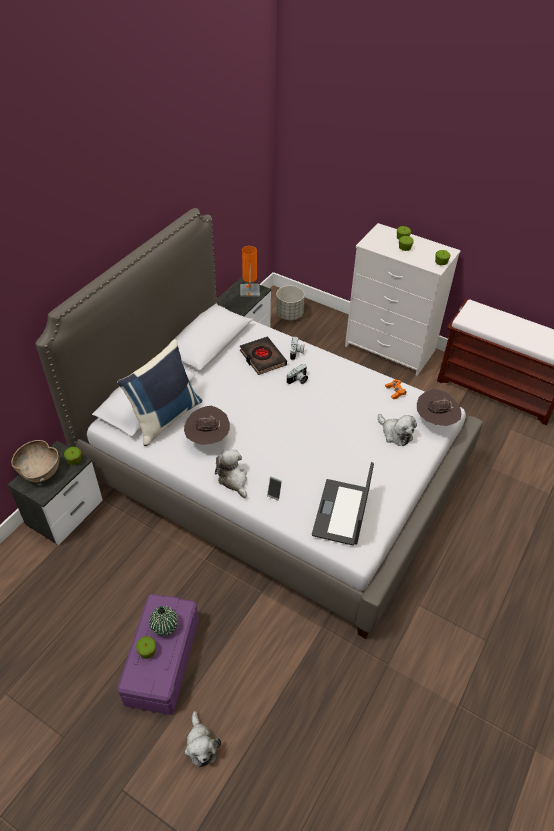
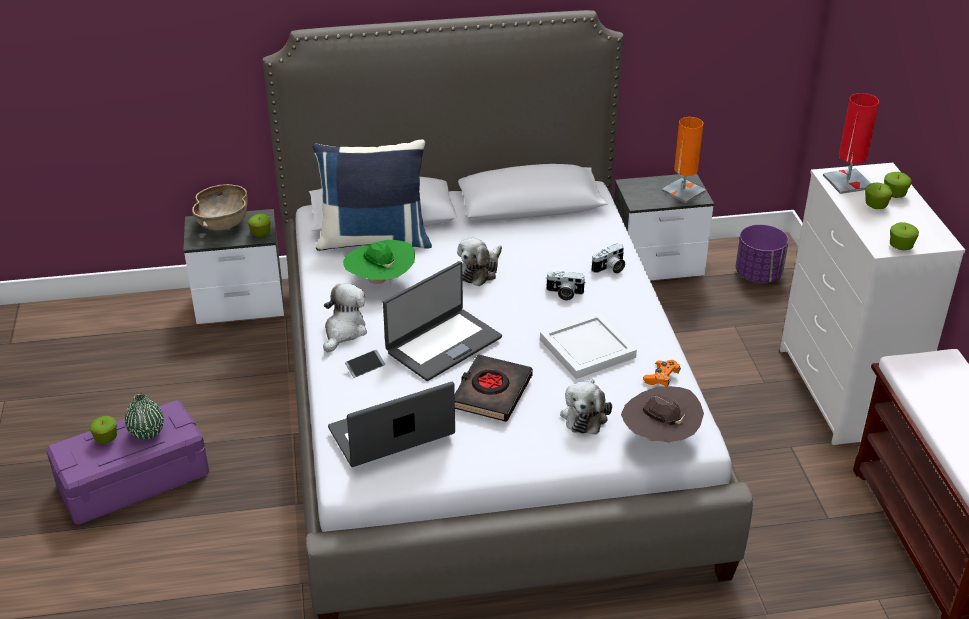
camera: 50 degrees right, 10 degrees down
(201, 745) = (60, 570): plush toy -> plush toy (480, 271)
(207, 439) = (380, 282): brown hat -> green hat
(262, 358) = (561, 250): black book -> black book (491, 392)
(289, 314) = (758, 274): grey planter -> purple planter
(291, 448) = (443, 344): none -> laptop
(349, 400) = (589, 349): none -> white tray
(378, 243) = (847, 182): none -> red table lamp

